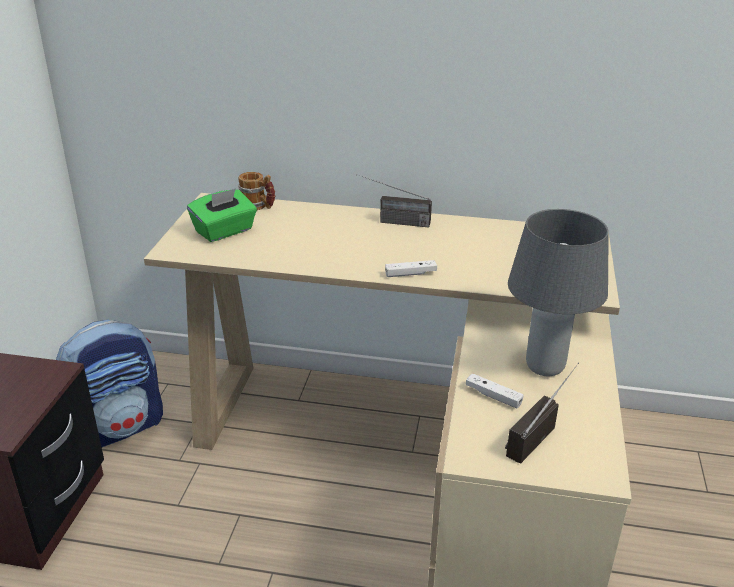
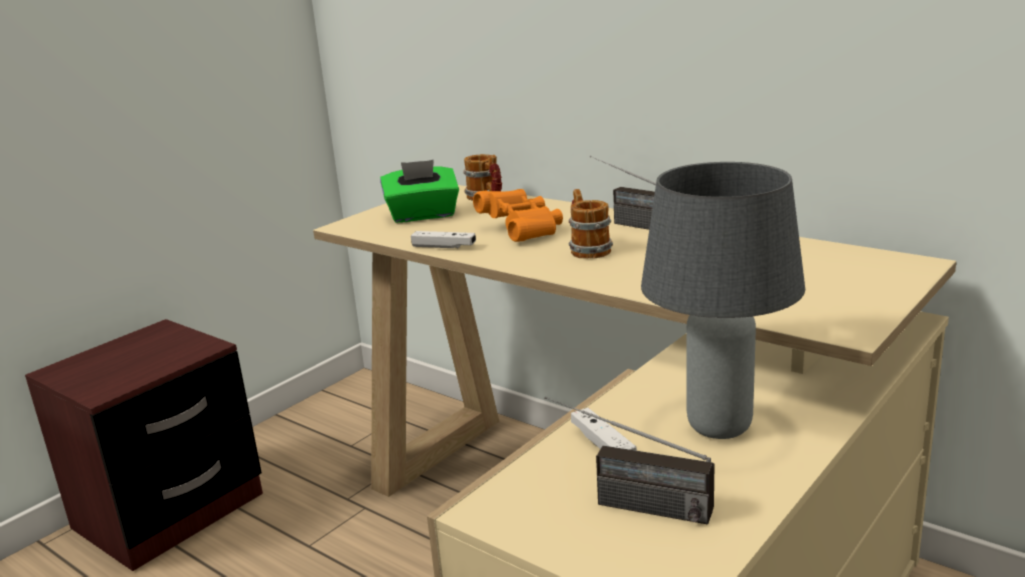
camera: 30 degrees right, 10 degrees down
(119, 427) = (315, 450): backpack -> none
(320, 237) = (522, 230): none -> orange binoculars
(385, 249) = (587, 249): none -> mug
(410, 274) = (591, 275): white game controller -> white game controller (444, 247)
(538, 431) = (624, 503): radio -> radio turned 135 degrees counterclockwise

